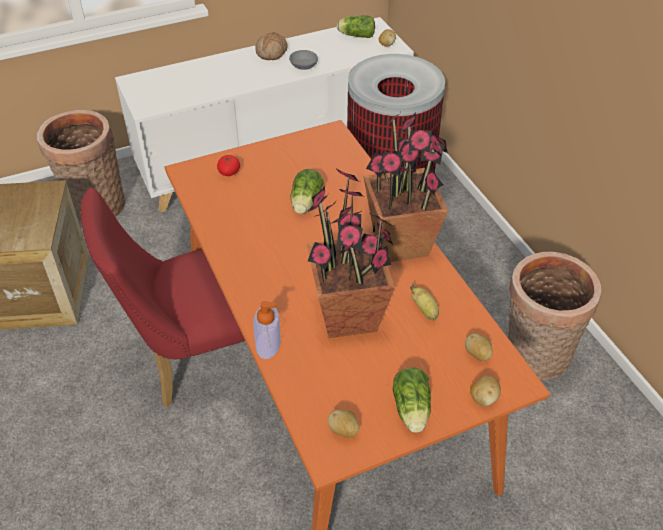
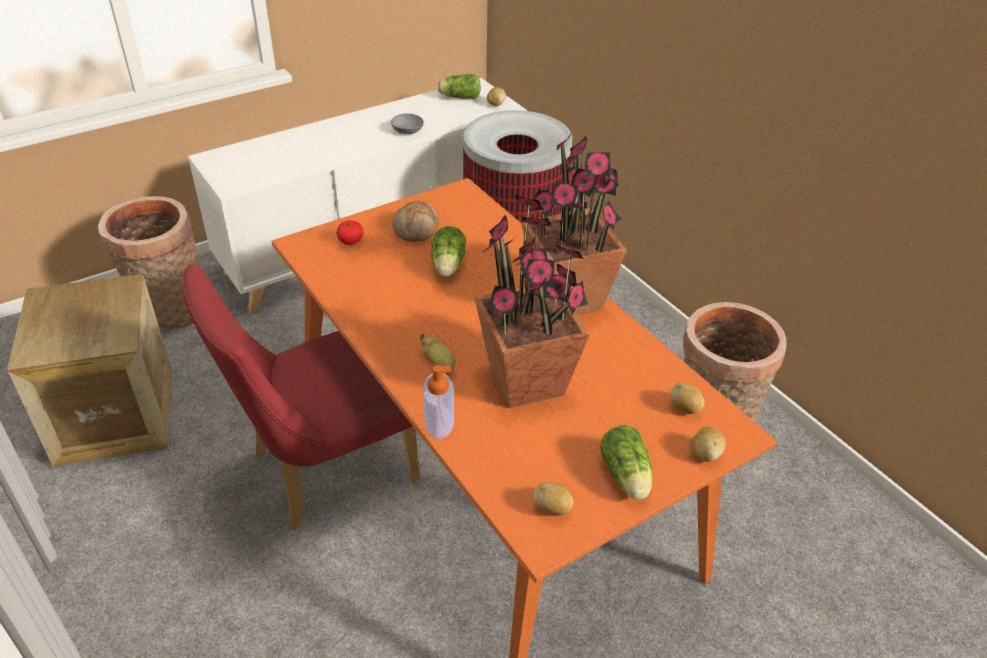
camera: 10 degrees left, 5 degrees down
(272, 52) = (368, 120): bread -> bread (417, 229)
(425, 310) = (613, 367): banana -> banana (440, 363)

